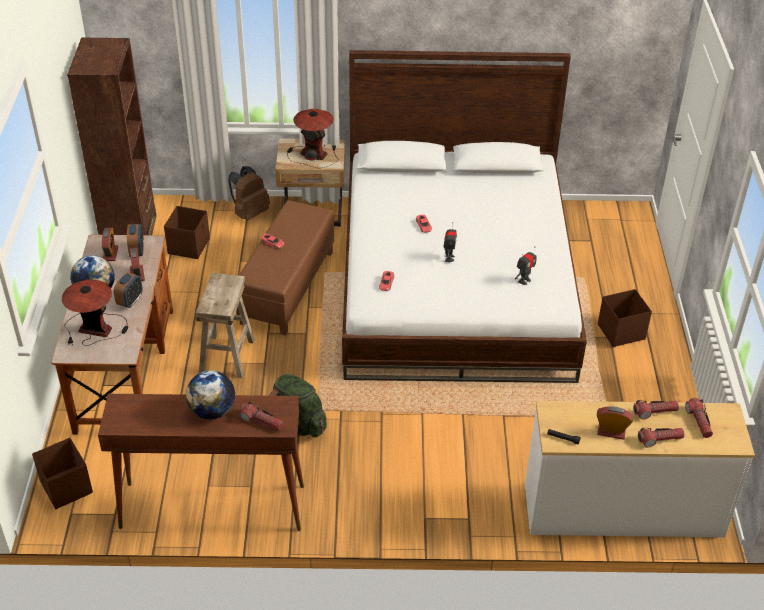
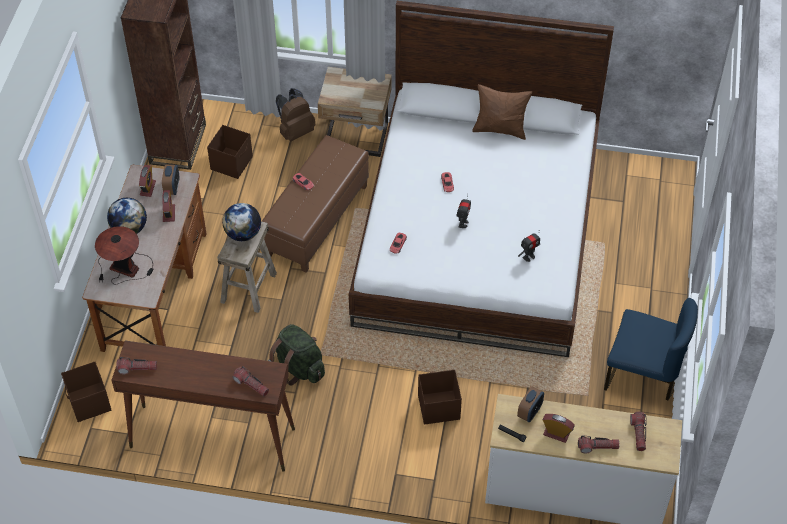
camera: 10 degrees right, 10 degrees up
(130, 301) = (159, 242): alarm clock -> alarm clock (529, 412)
(212, 411) = (210, 369): globe -> globe (243, 234)
(314, 154) = (357, 90): table lamp -> none
(464, 176) = (500, 129): none -> brown pillow
(620, 332) = (624, 307): brown storage box -> brown storage box (438, 407)
(655, 412) = (601, 419): flashlight -> flashlight (137, 368)
(658, 390) = (643, 374): none -> blue chair

